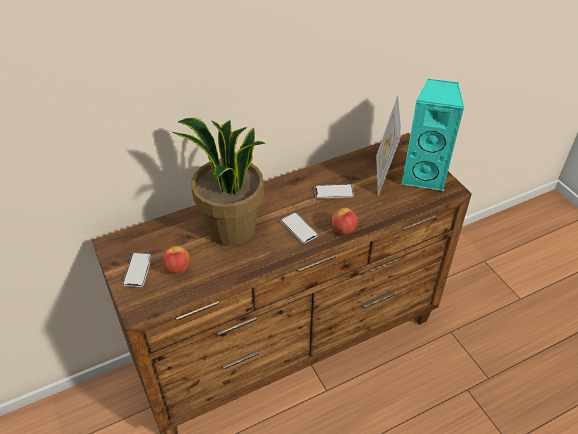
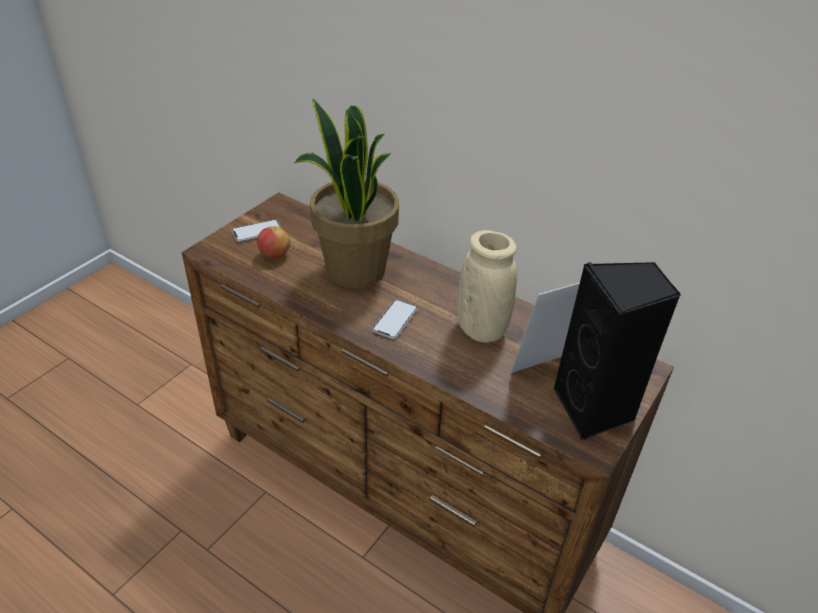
camera: 60 degrees right, 5 degrees down
(334, 192) = (481, 329): phone -> beige vase
(343, 230) = (421, 358): apple -> none
(424, 176) = (595, 409): turquoise speaker -> black speaker

